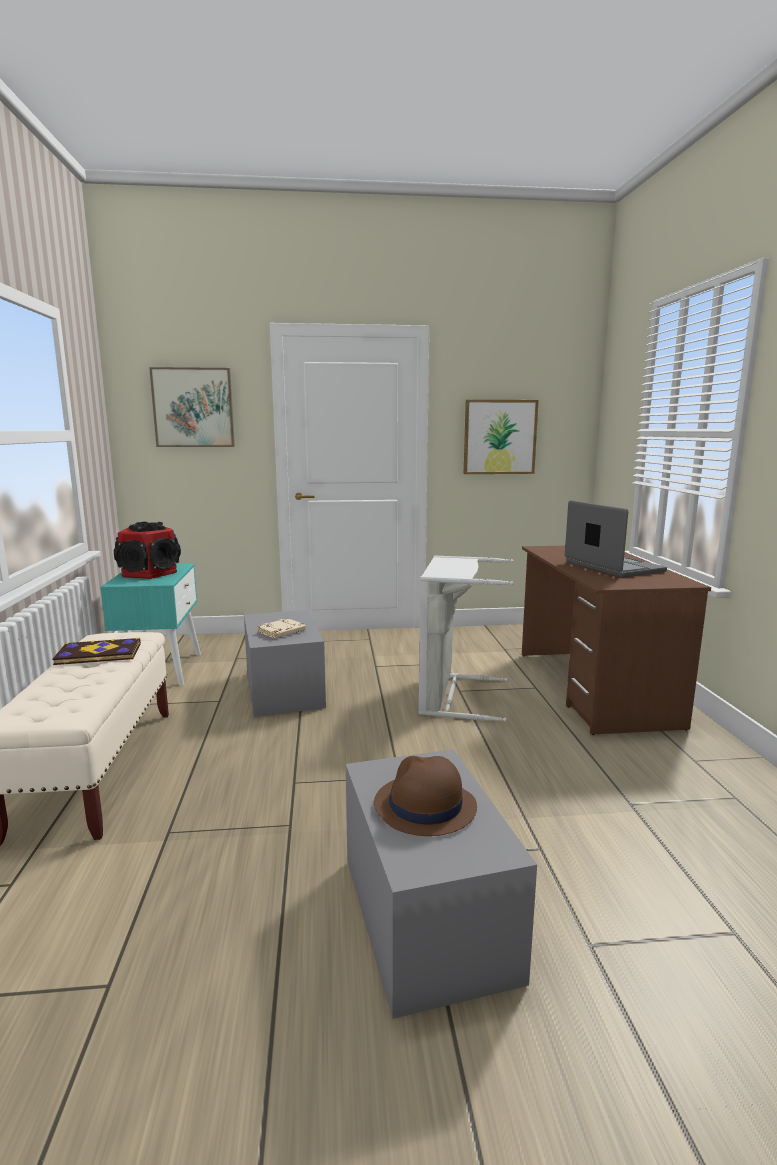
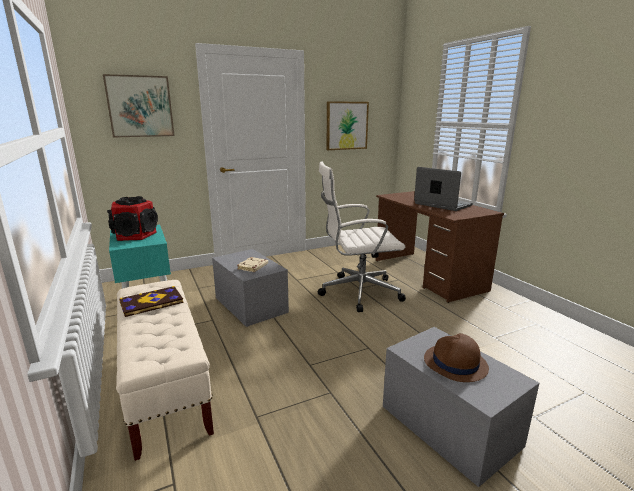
camera: 20 degrees left, 5 degrees up
(452, 696) = (357, 292): grey laundry basket -> white office chair

